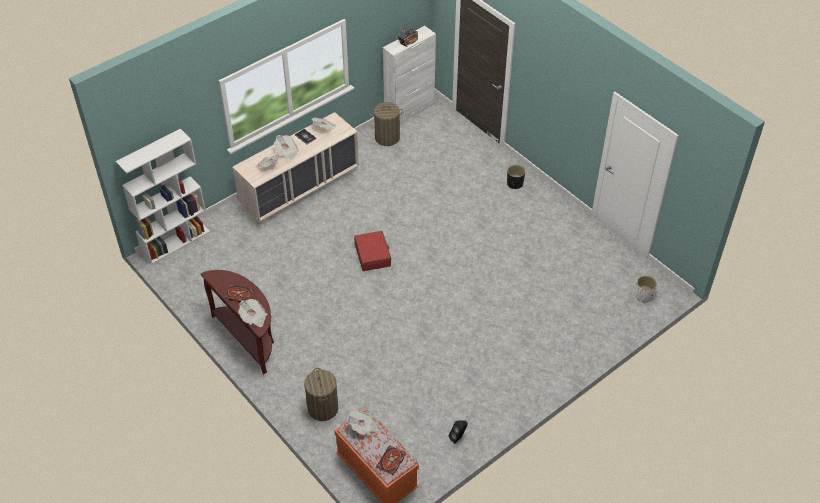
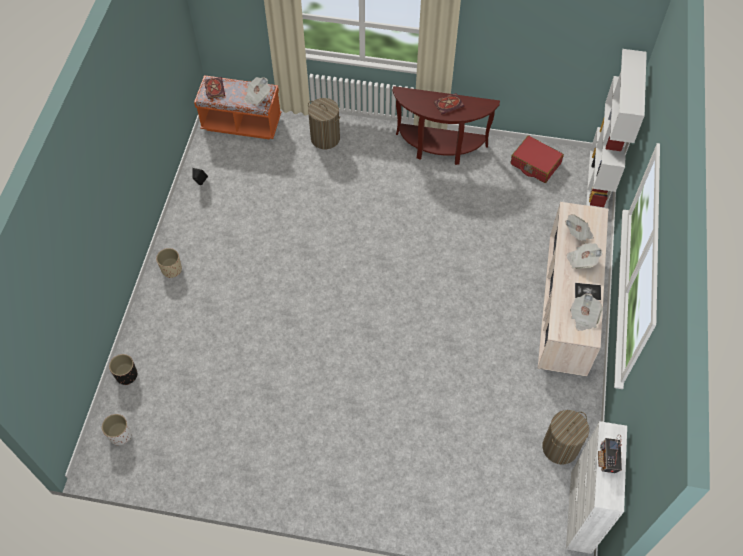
camera: 140 degrees right, 10 degrees up
(253, 318) = (415, 96): newspaper -> none
(373, 255) = (421, 290): red suitcase -> red suitcase (535, 164)
(514, 184) = (362, 489): black planter -> black planter (126, 375)
(534, 381) = (171, 269): none -> beige planter

